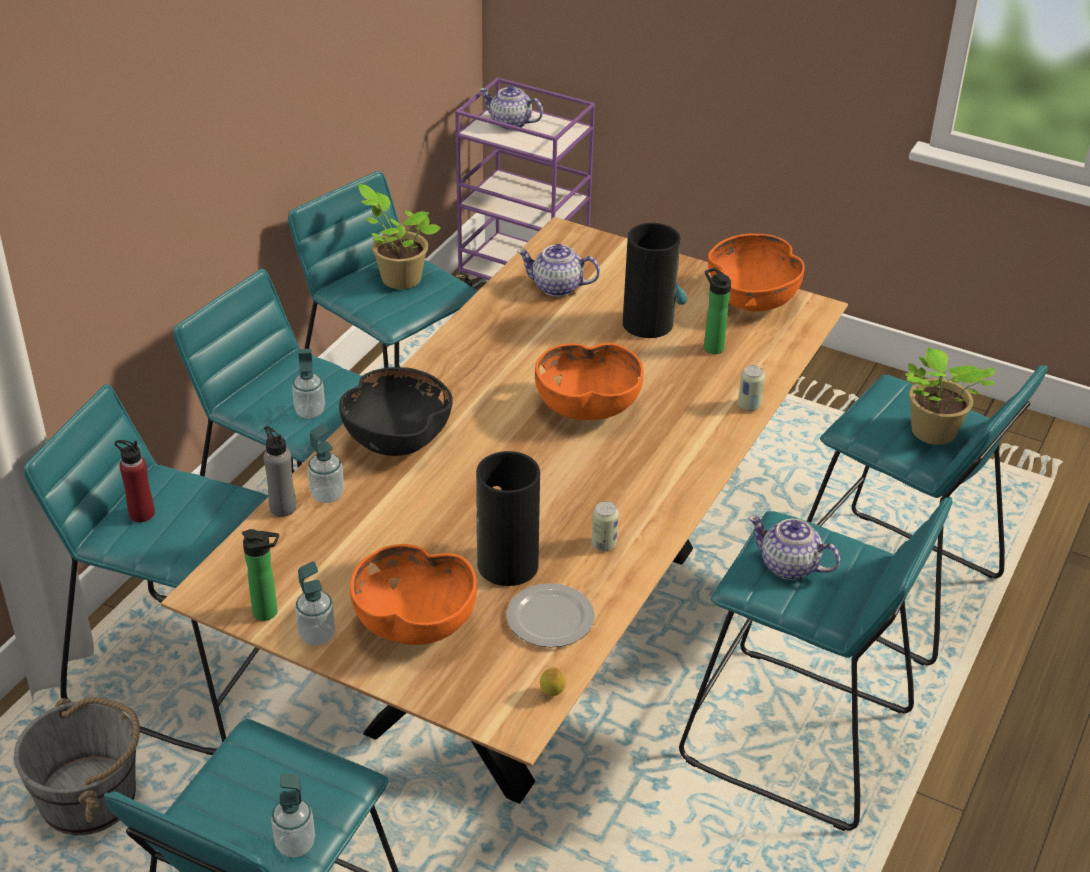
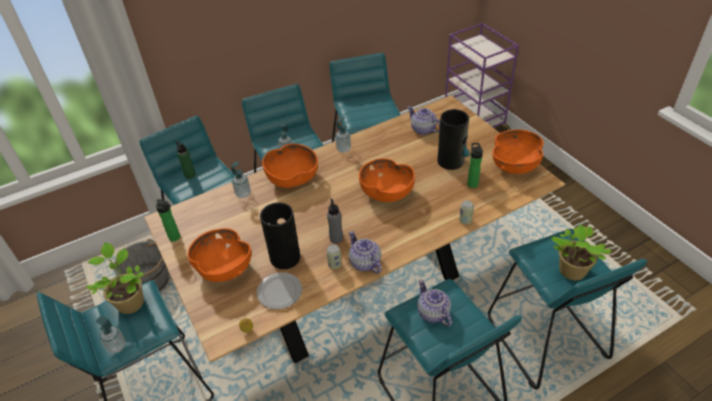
camera: 35 degrees right, 5 degrees up
(141, 514) = (190, 175): red bottle -> green bottle
(283, 508) = (222, 193): grey bottle -> grey bottle (336, 238)
(317, 635) = (183, 256): soap dispenser -> soap dispenser (343, 149)
(396, 438) = (292, 178): black bowl -> orange bowl
(398, 278) = (372, 104): potted plant -> potted plant (130, 302)
(510, 123) = (477, 46): teapot -> teapot (364, 263)

